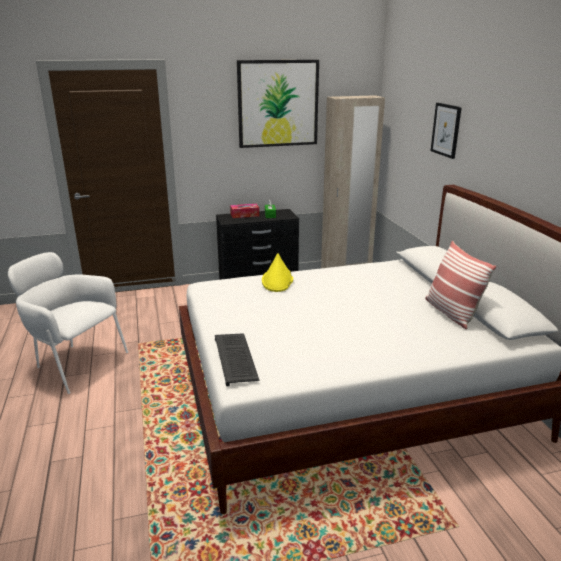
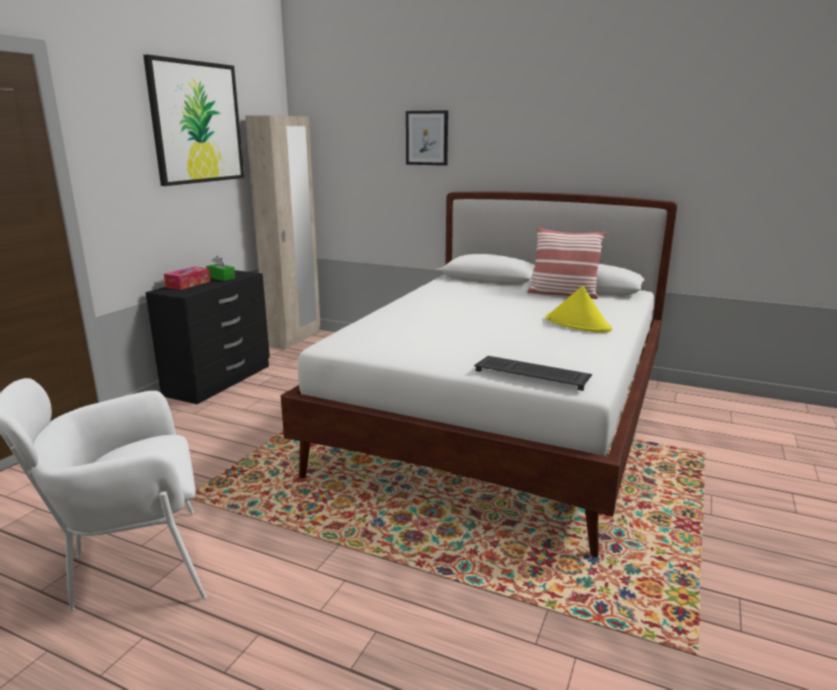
camera: 50 degrees left, 5 degrees down
(277, 280) = (394, 316): yellow hat -> yellow hat (578, 324)

